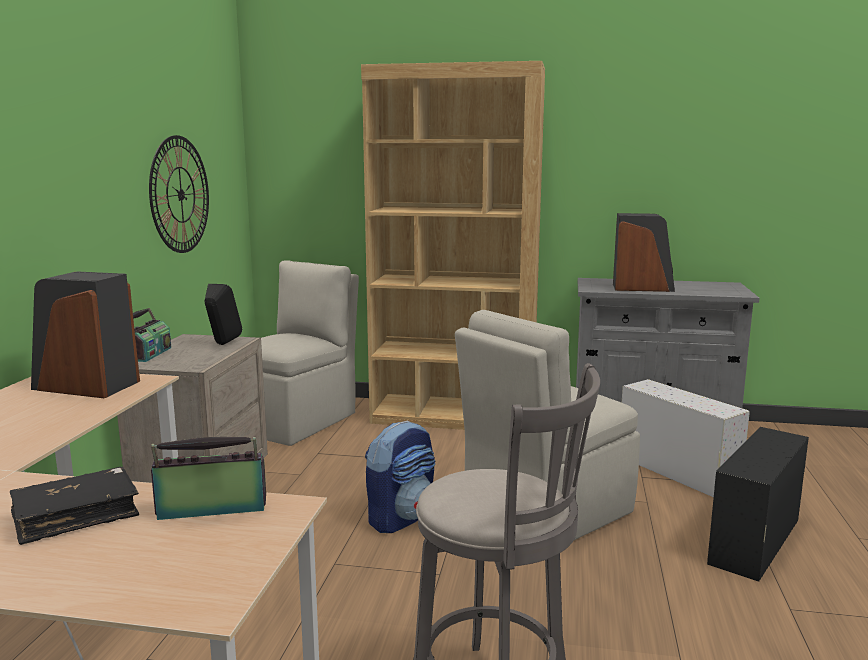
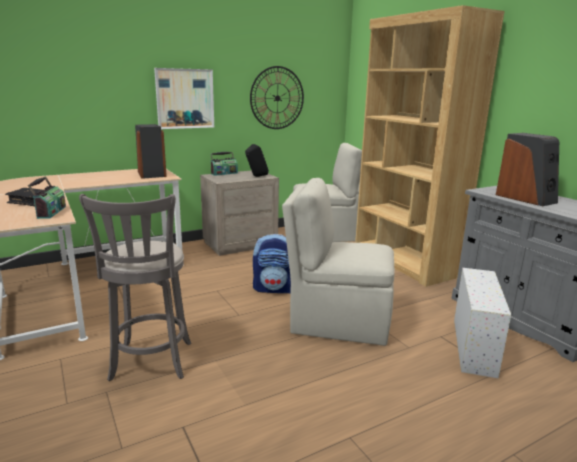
camera: 50 degrees right, 5 degrees up
(63, 210) = (185, 98): none -> picture
(212, 509) = (50, 212): radio -> radio turned 45 degrees clockwise
(754, 542) = (421, 402): black storage box -> none

